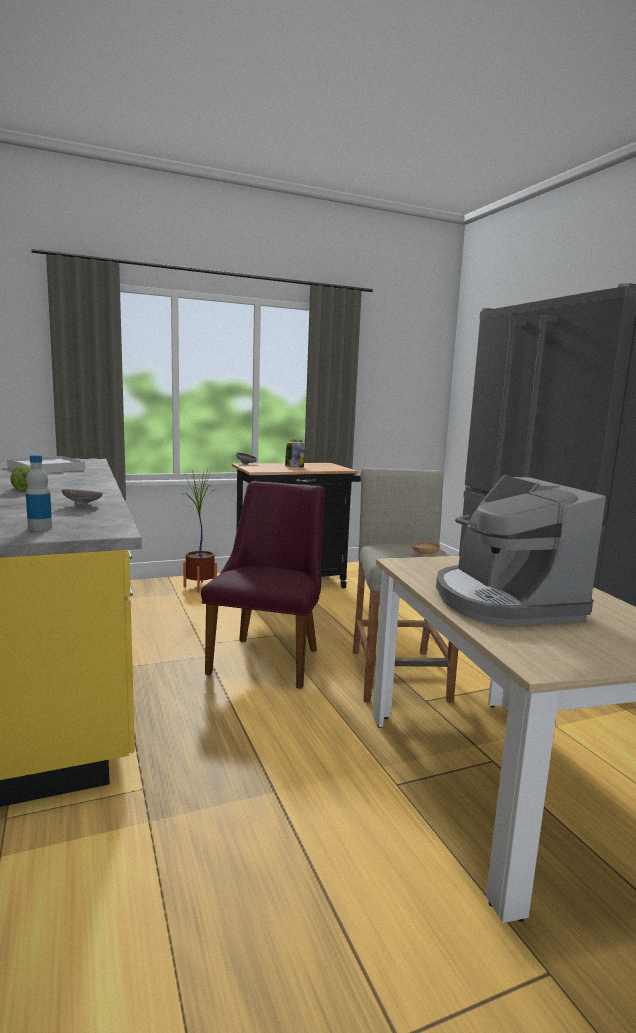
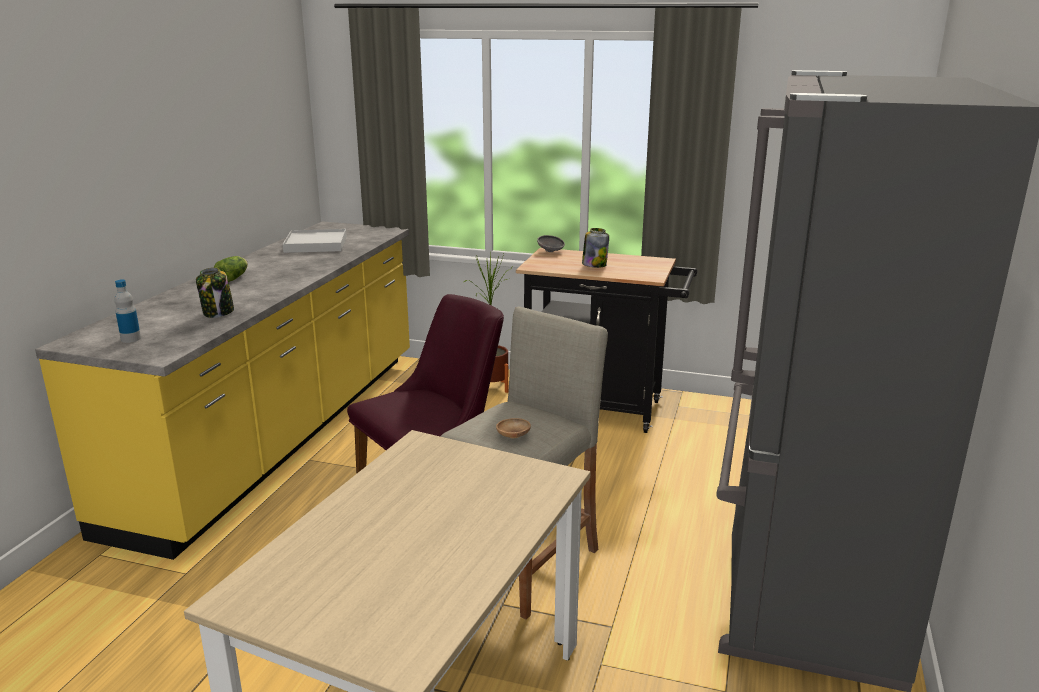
camera: 40 degrees right, 10 degrees up
(83, 505) = (218, 312): grey bowl -> jar
(503, 601) = (385, 526): coffee machine -> none

